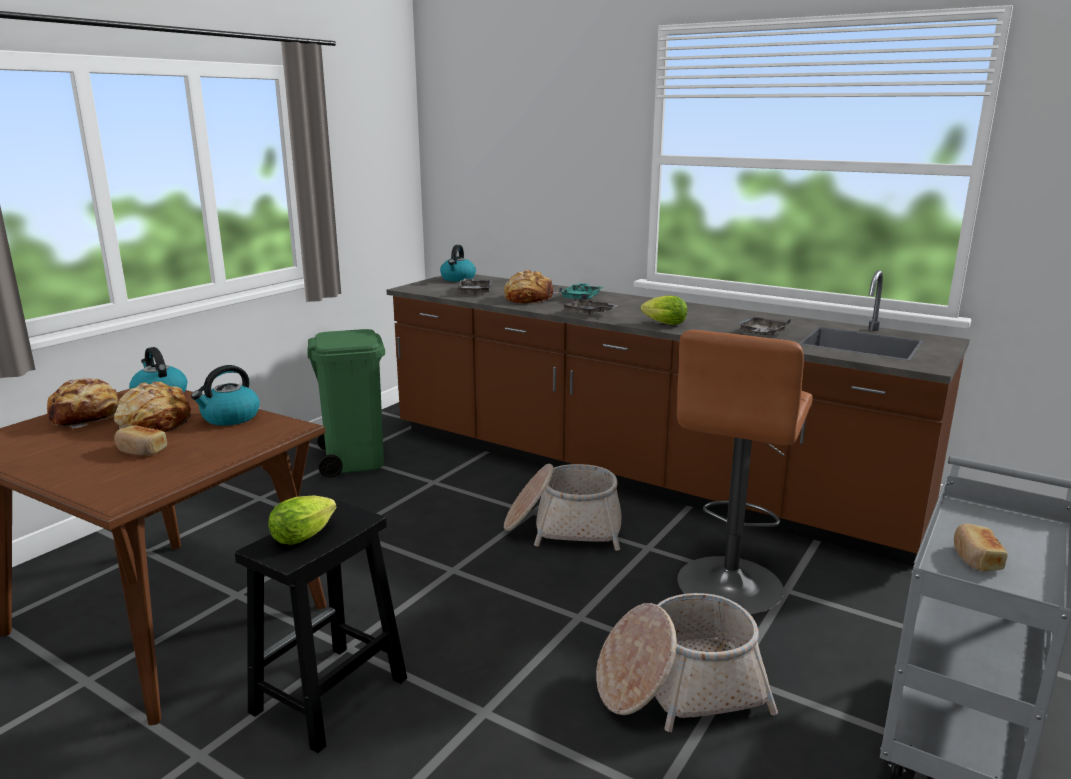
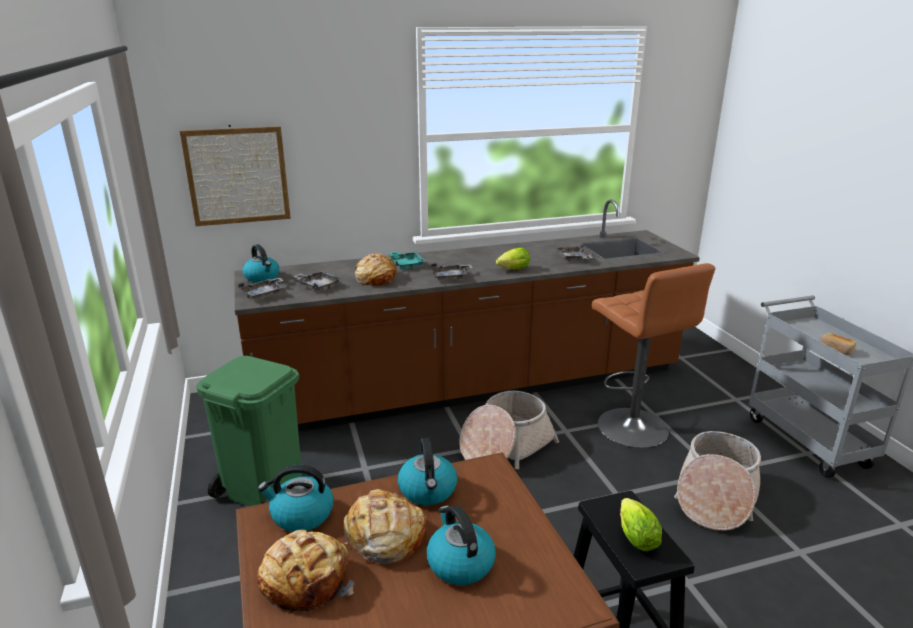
camera: 50 degrees left, 5 degrees up
(141, 450) = (459, 563): bread -> kettle
(428, 287) = (264, 294): none -> grey tray
(482, 180) = (237, 174): none -> picture

